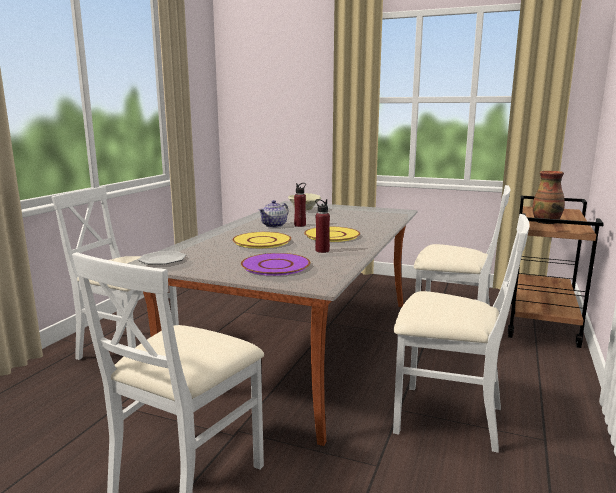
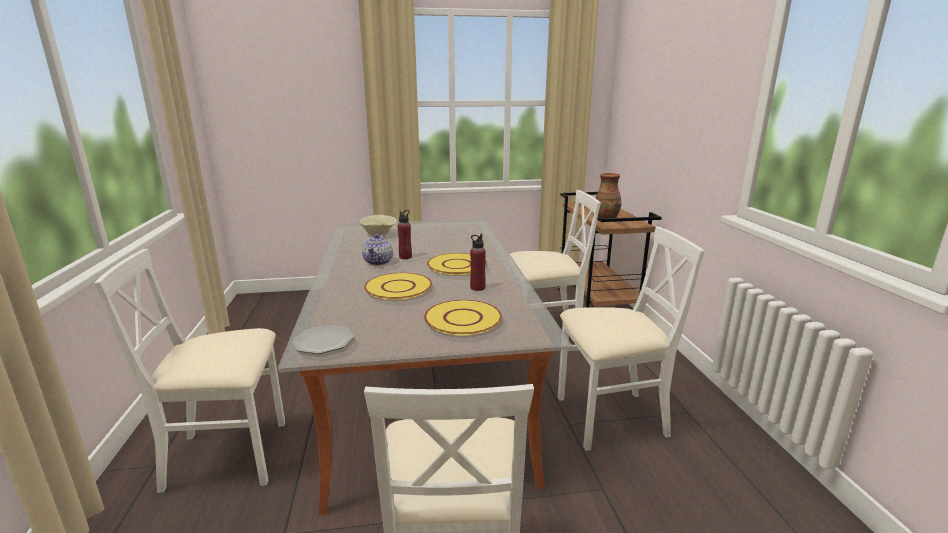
camera: 30 degrees left, 5 degrees up
(276, 265) = (463, 319): purple plate -> yellow plate

